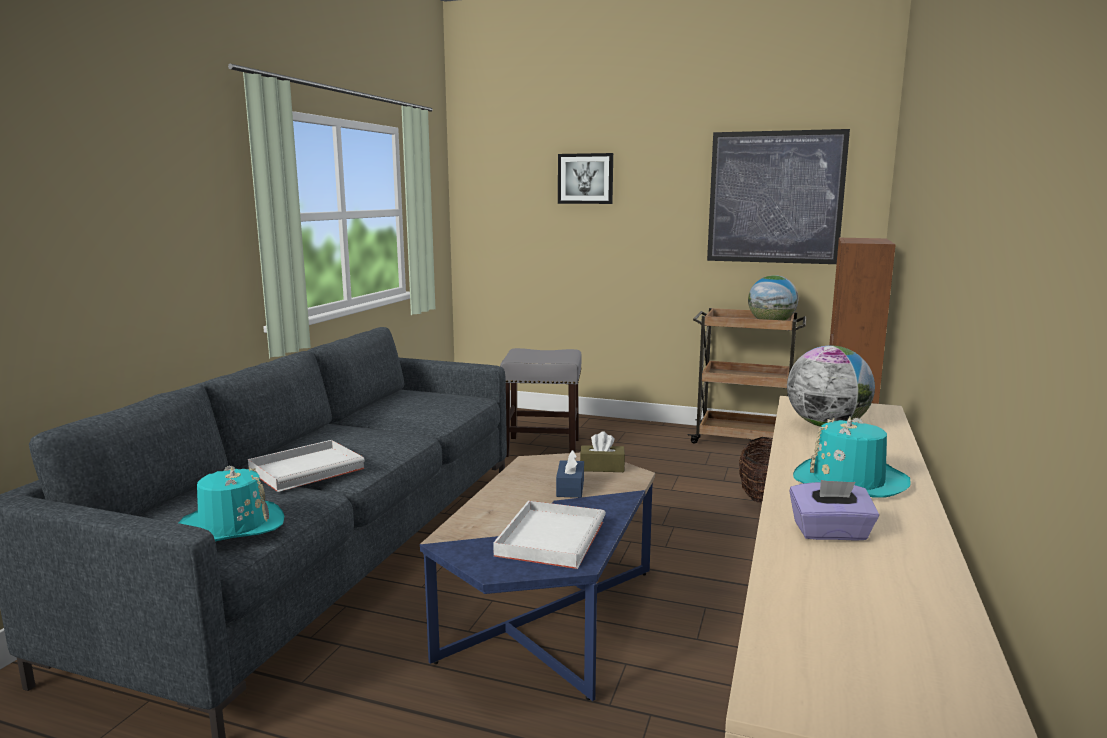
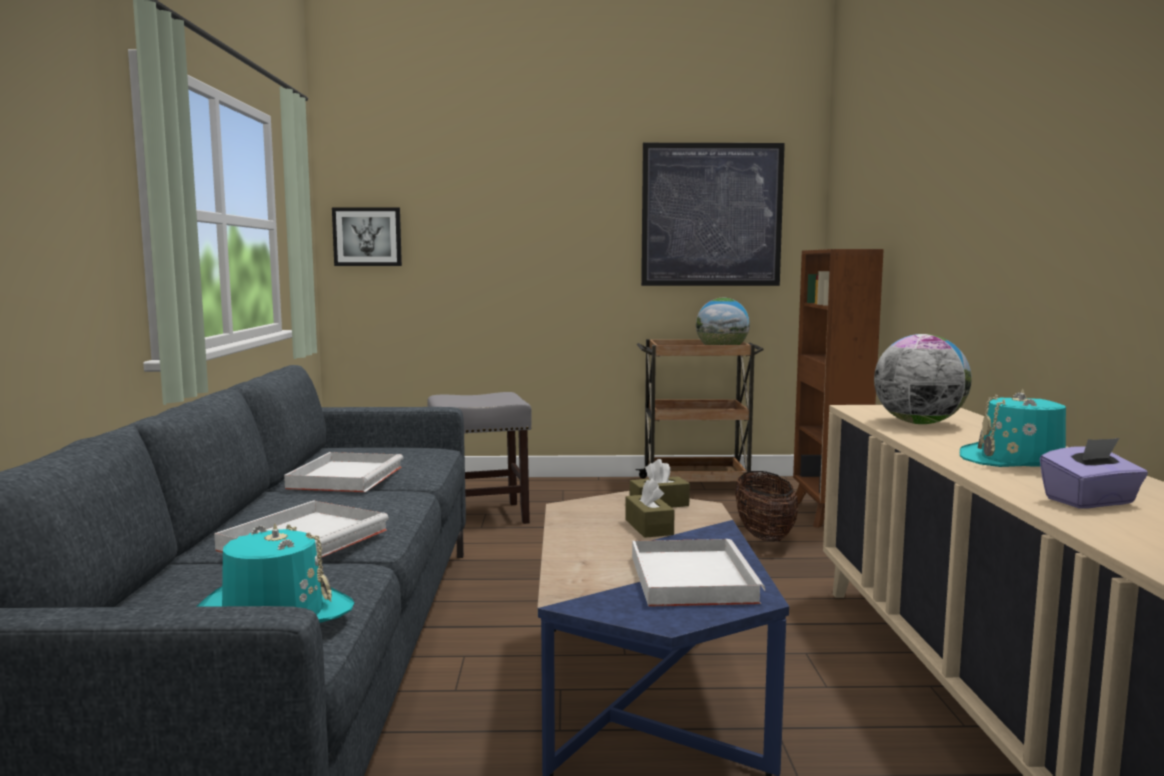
camera: 20 degrees left, 5 degrees down
(386, 419) = (346, 477): none -> white tray
(570, 488) = (649, 527): blue tissue box -> brown tissue box
(585, 178) = (495, 193): picture -> picture (367, 237)

